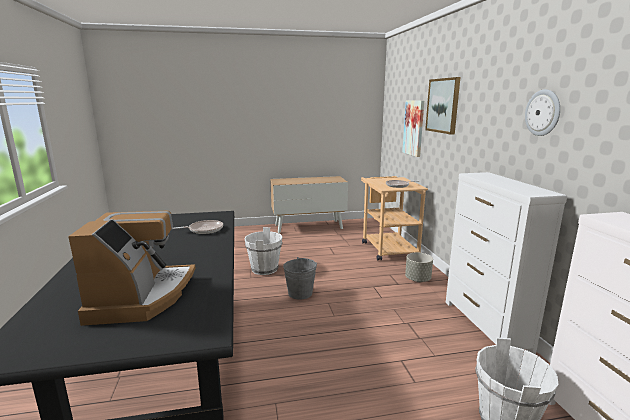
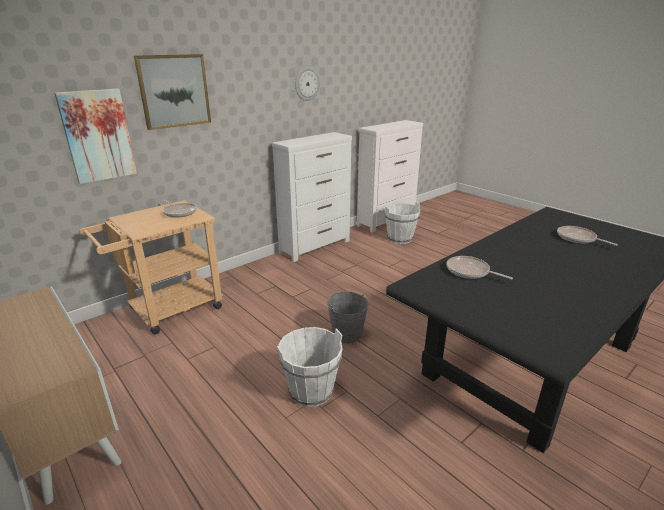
camera: 120 degrees left, 10 degrees up
(142, 297) = (578, 238): coffee machine -> frying pan
(417, 279) = (257, 278): grey planter -> none

